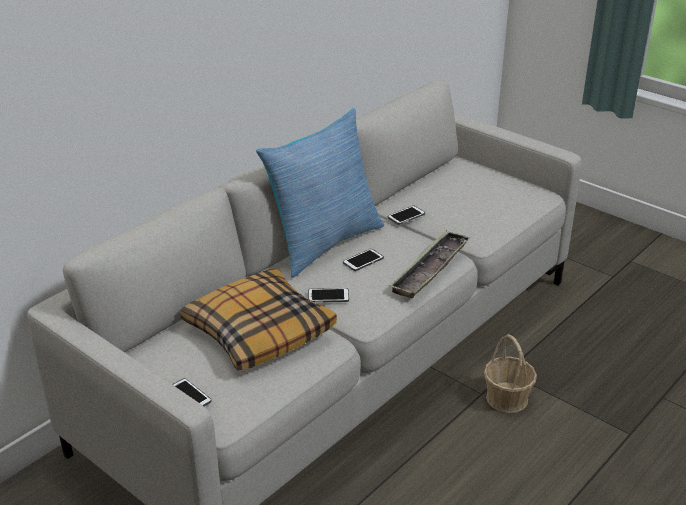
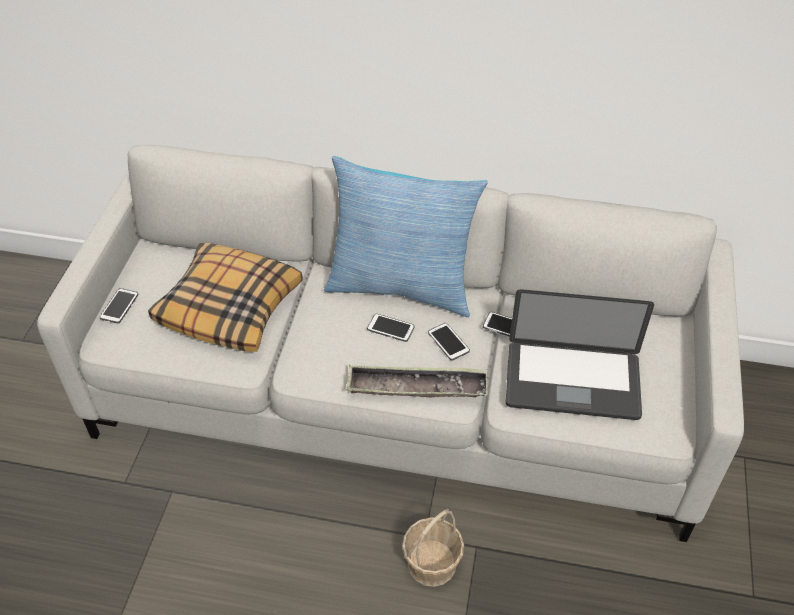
camera: 60 degrees right, 15 degrees up
(328, 296) = (313, 329): phone -> phone (448, 342)
(478, 209) = (572, 382): none -> laptop

